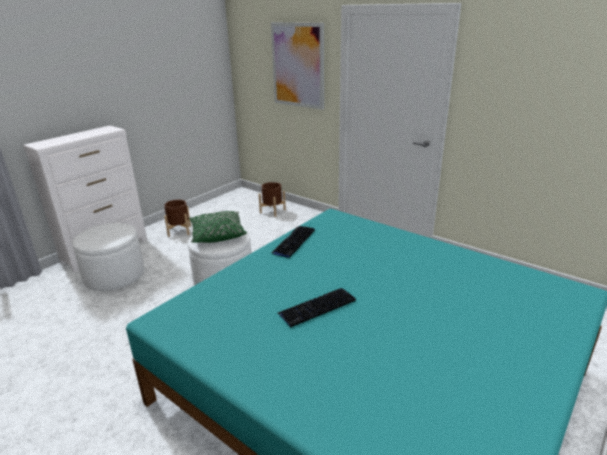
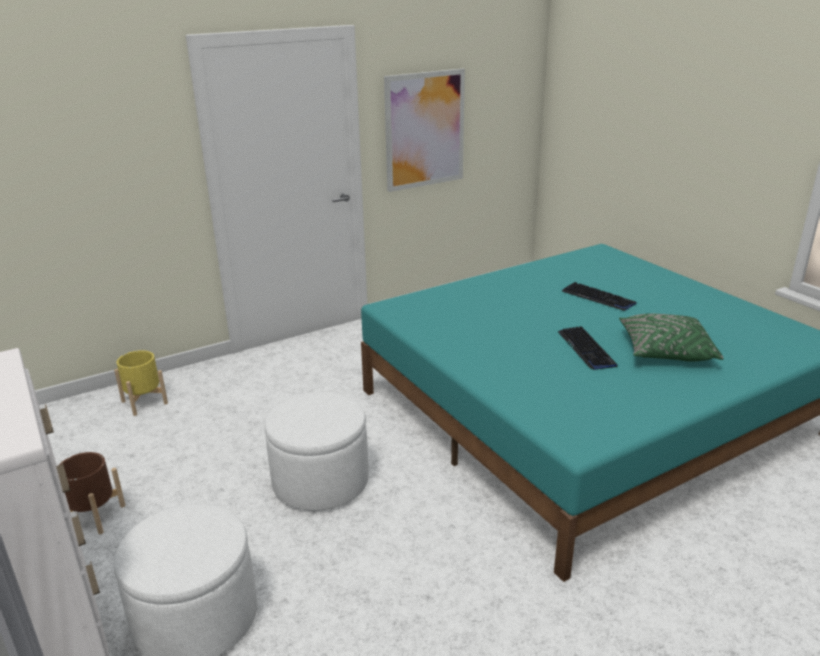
camera: 70 degrees left, 0 degrees up
(217, 234) = (307, 414): green pillow -> green pillow (665, 351)
(272, 211) = (144, 402): brown planter -> yellow planter
(294, 242) = (440, 339): keyboard -> keyboard (598, 298)
(298, 65) = (111, 141): picture -> picture (424, 130)

